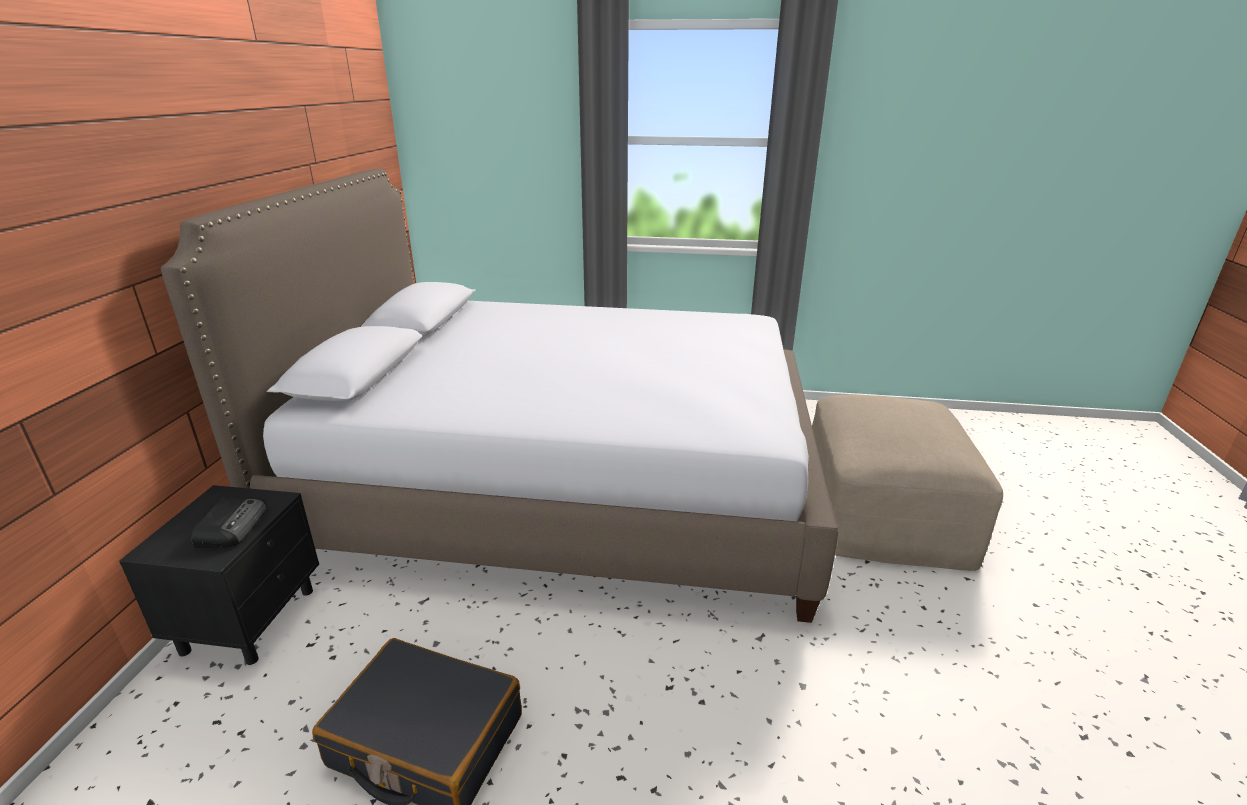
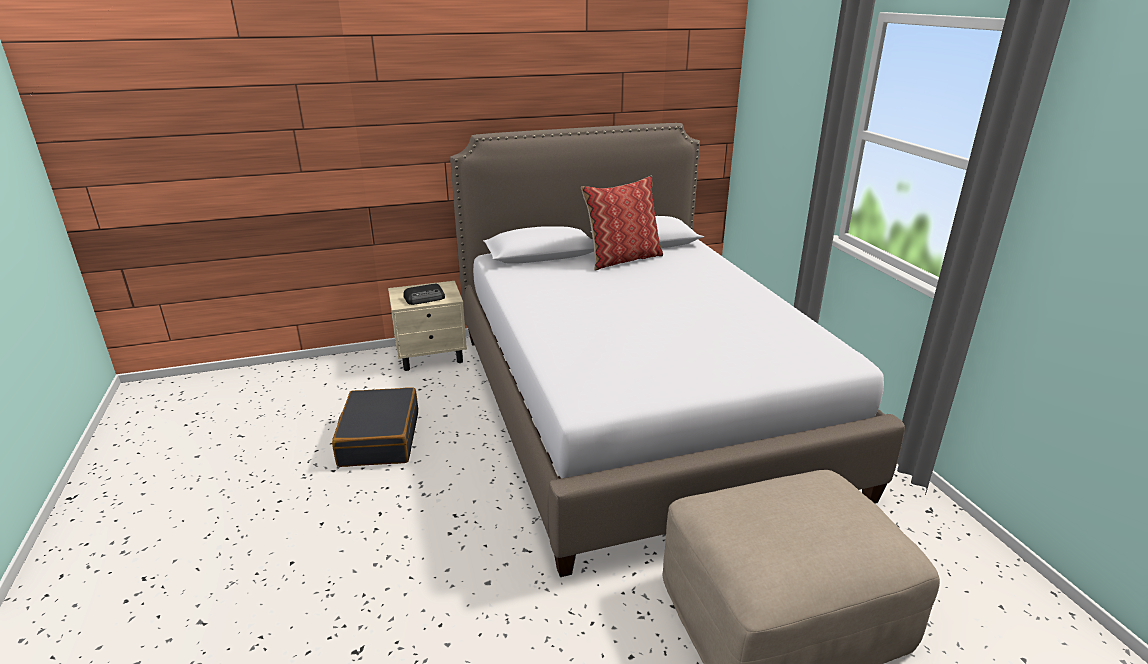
camera: 65 degrees right, 0 degrees up
(251, 619) = (432, 356): black nightstand -> beige nightstand
(449, 338) = (622, 259): none -> pillow

